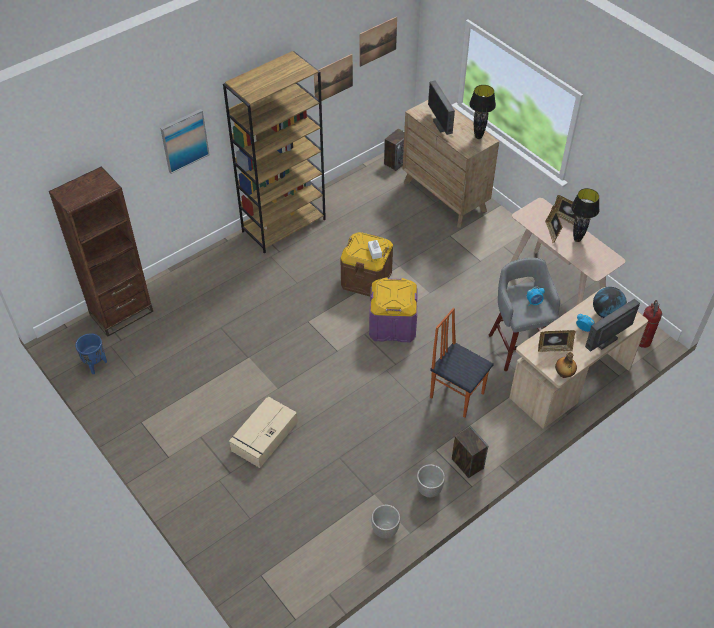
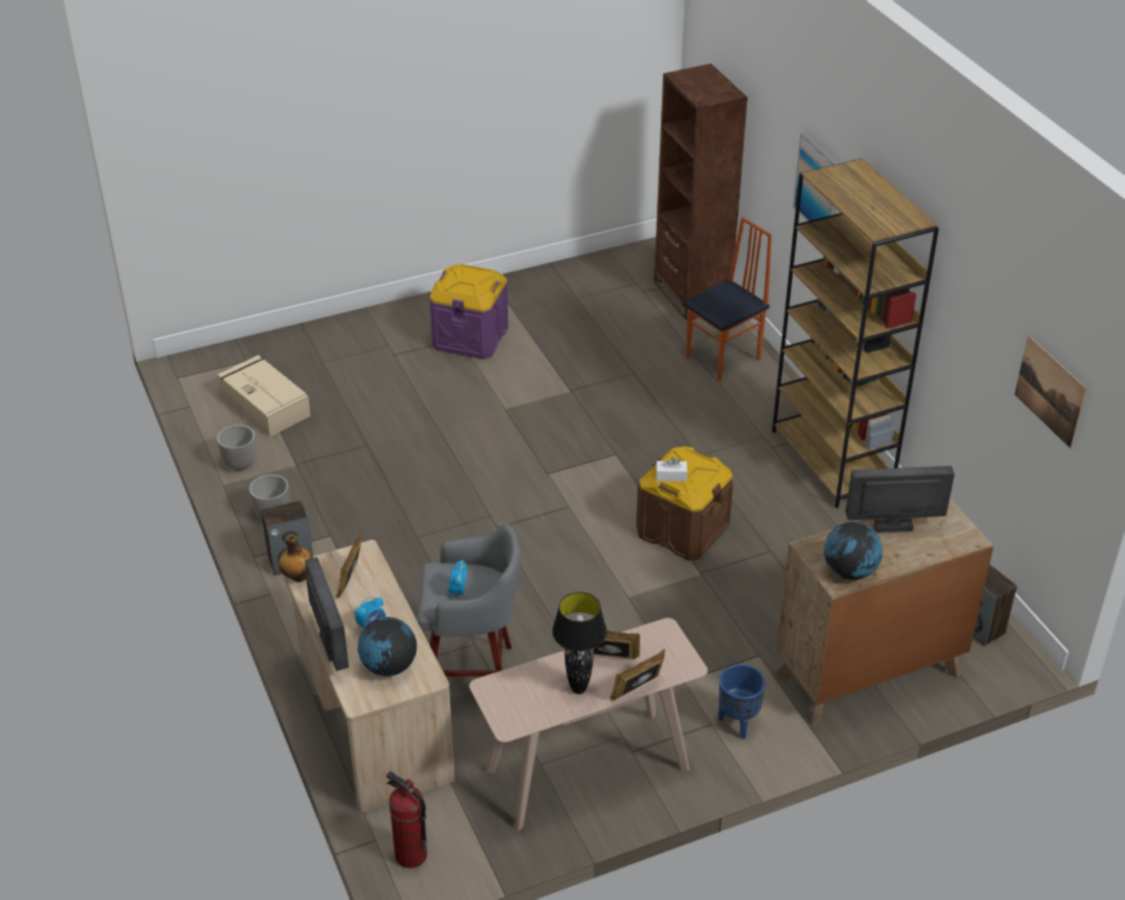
camera: 105 degrees right, 10 degrees down
(95, 365) = (609, 270): blue planter -> blue planter (738, 723)
(264, 437) = (431, 387): beige storage box -> beige storage box (264, 405)
(333, 78) = (979, 358): picture -> none
(392, 325) = (575, 539): purple storage box -> purple storage box (470, 337)
(457, 394) = (412, 579): chair -> chair (724, 359)
(478, 137) = (850, 572): black table lamp -> globe

